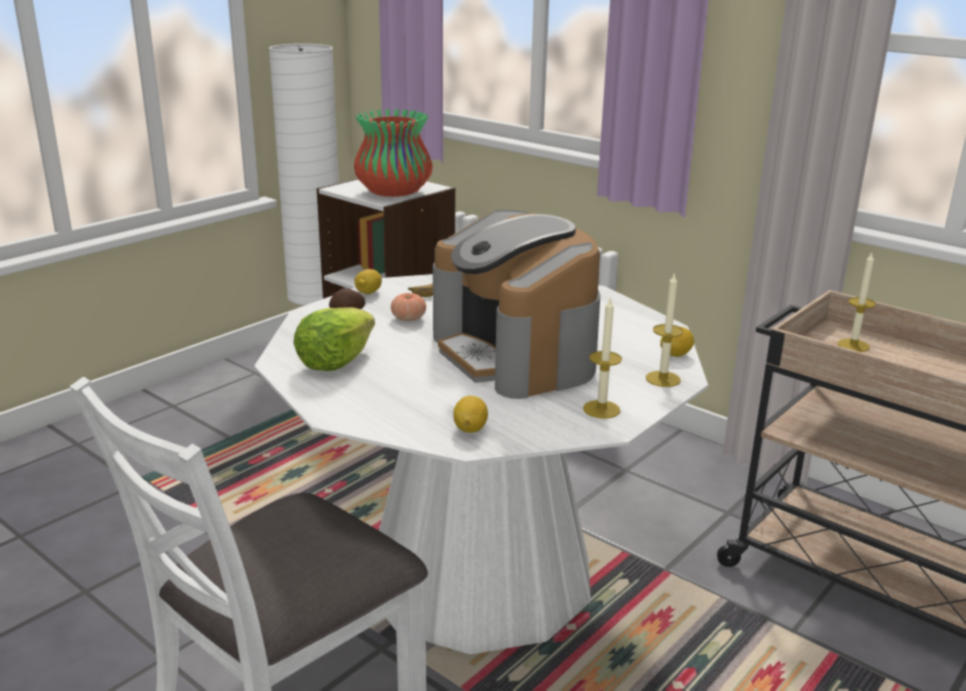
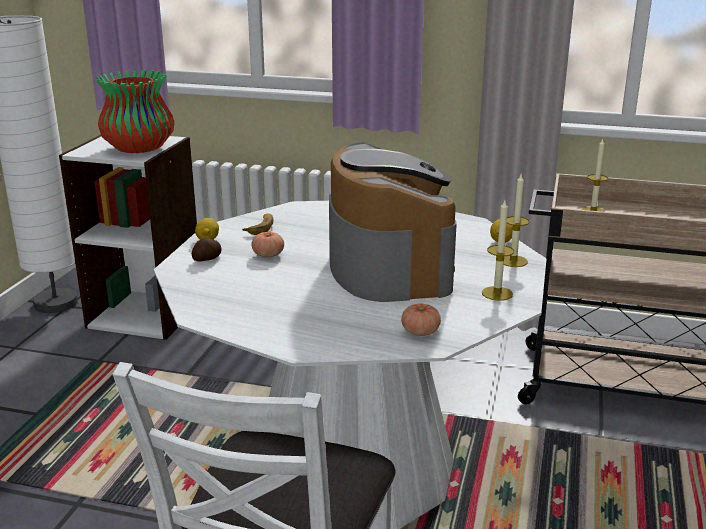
camera: 25 degrees left, 0 degrees up
(334, 362) = (248, 305): lettuce -> none
(470, 429) = (420, 332): lemon -> tomato
(516, 355) = (388, 266): coffee machine -> coffee machine turned 135 degrees counterclockwise

